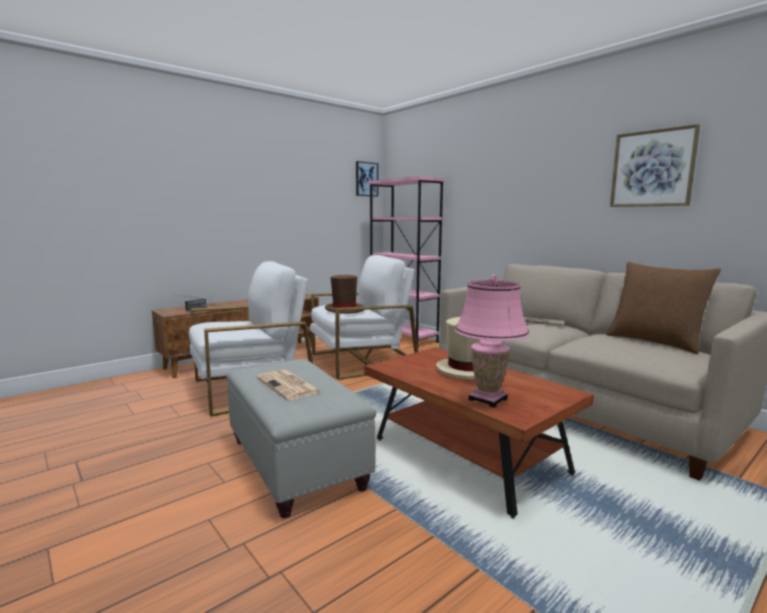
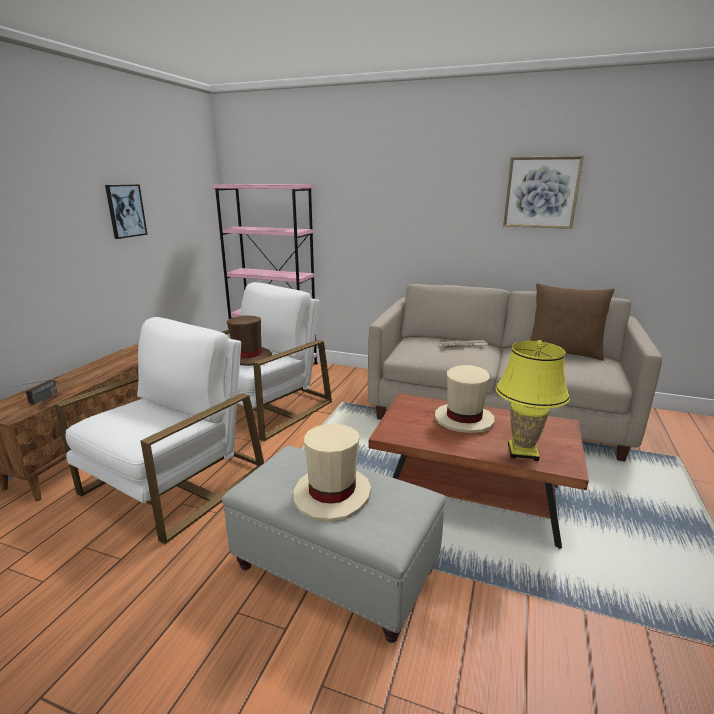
camera: 30 degrees left, 10 degrees up
(289, 385) = (332, 494): newspaper -> beige hat
(366, 179) = (202, 179): picture -> picture (125, 211)
(487, 399) = (523, 452): pink table lamp -> yellow table lamp

